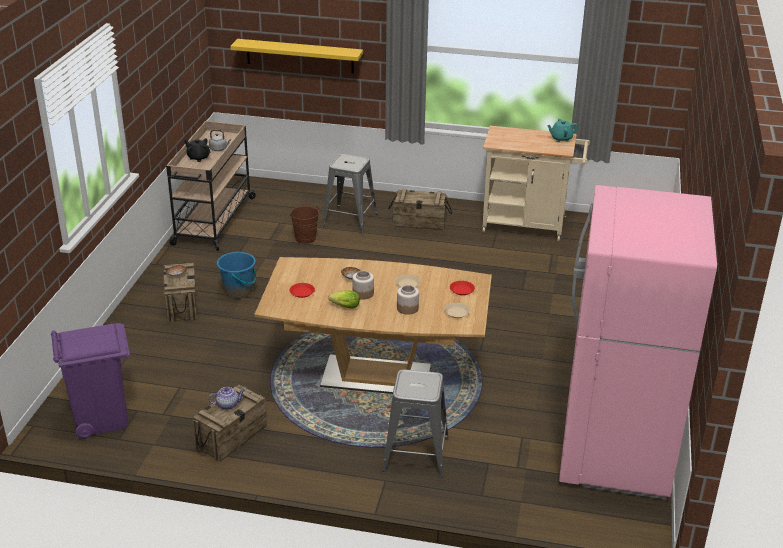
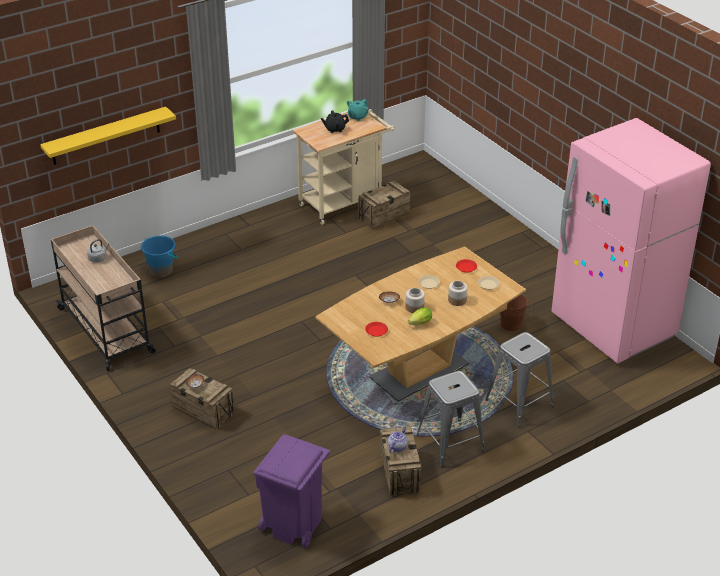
camera: 45 degrees left, 5 degrees up
(198, 158) = (95, 275): black teapot -> black teapot (334, 129)
(238, 291) = (227, 373): blue bucket -> blue bucket (161, 270)
(306, 240) = (207, 303): brown bucket -> brown bucket (513, 325)
(350, 220) = (213, 268): grey stool -> grey stool (450, 443)
(419, 222) = (266, 241): crate -> crate (383, 215)

